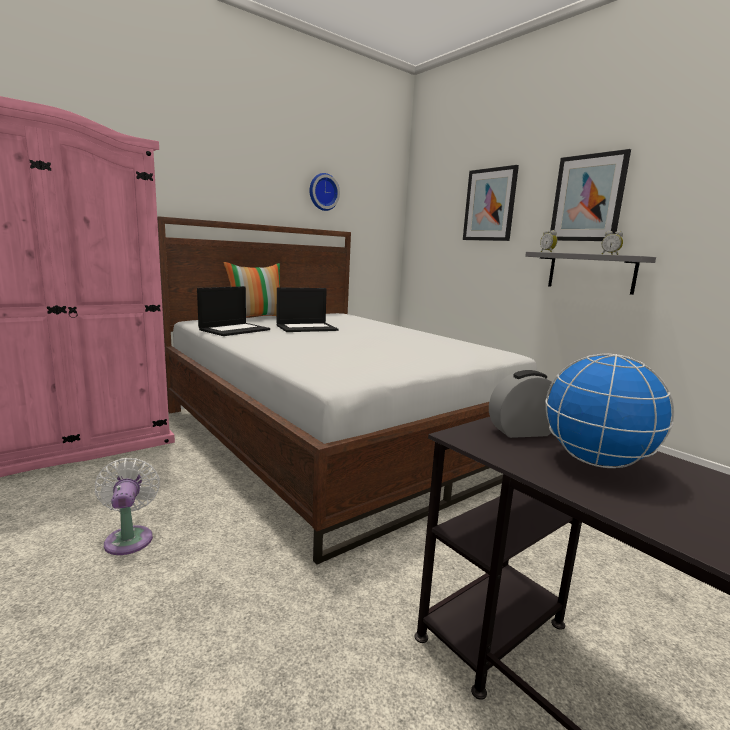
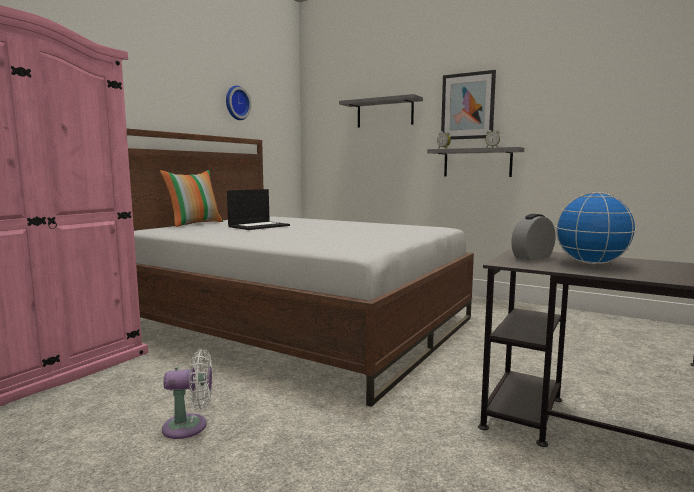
camera: 20 degrees left, 5 degrees down
(129, 537) = (190, 426): white fan -> white fan turned 120 degrees clockwise
(235, 330) = (198, 232): laptop -> none
(490, 205) = (385, 113): picture -> grey shelf

